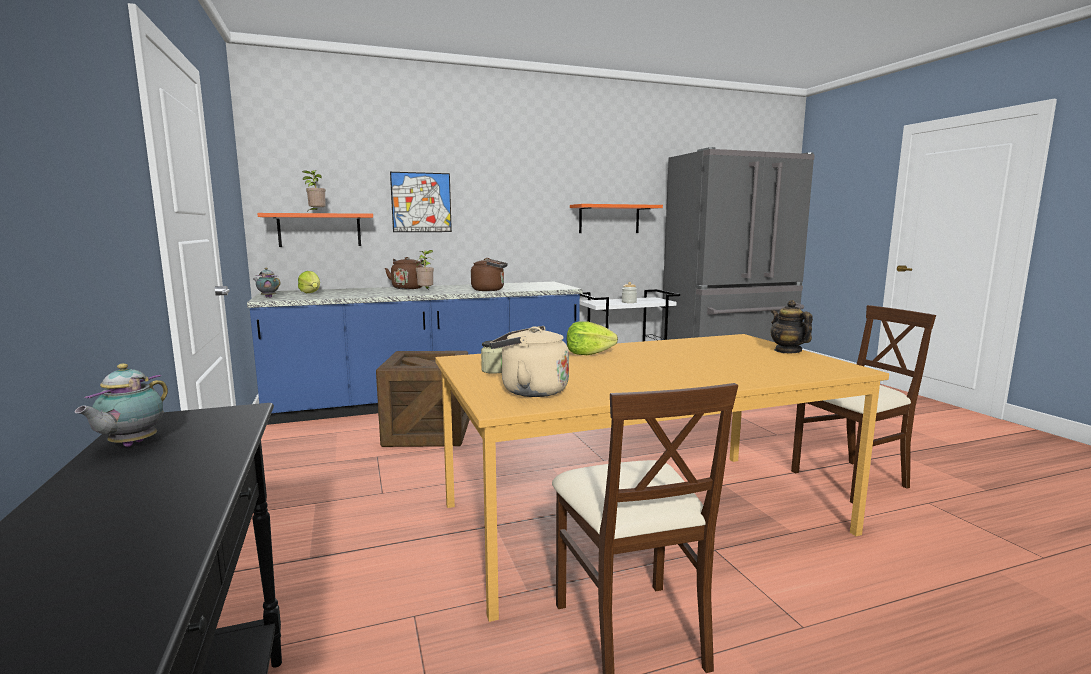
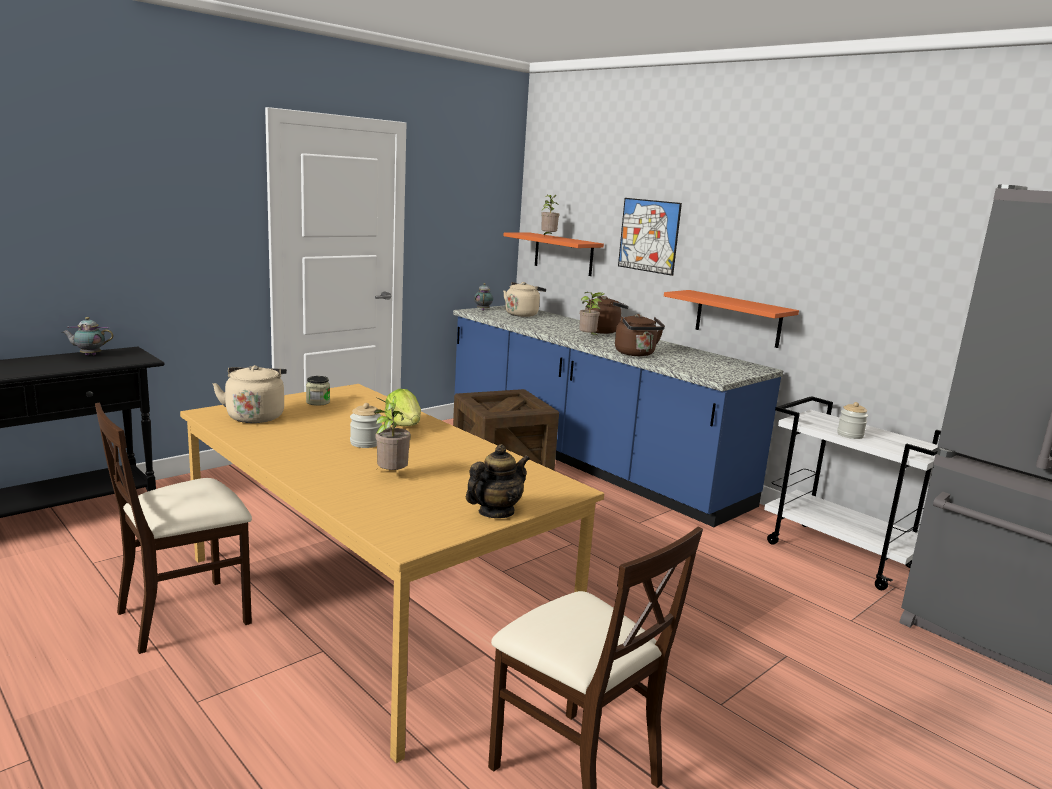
camera: 65 degrees right, 5 degrees up
(311, 293) = (522, 314): lettuce -> beige kettle
(609, 219) = (896, 293): orange shelf -> orange shelf (738, 318)
(636, 365) = (365, 443): none -> jar
(719, 364) = (390, 475): none -> potted plant

